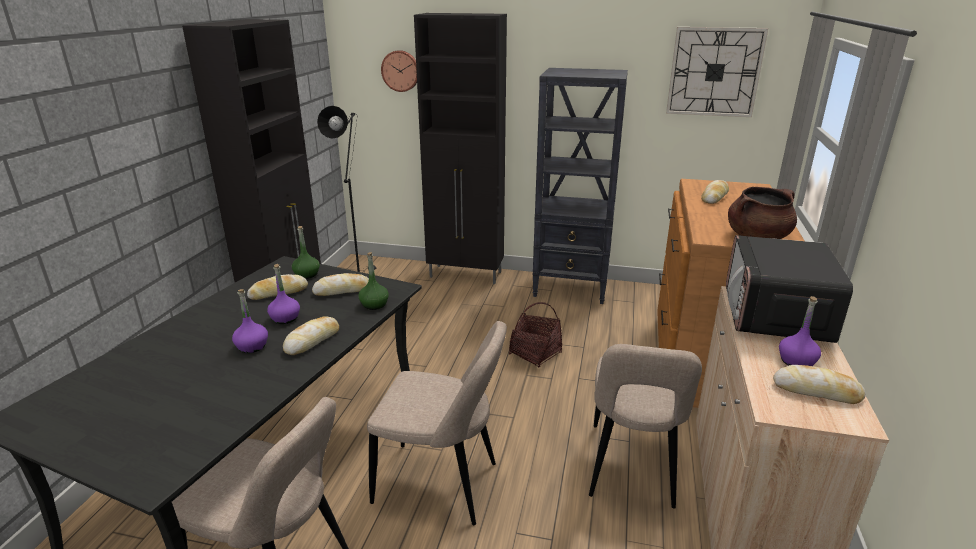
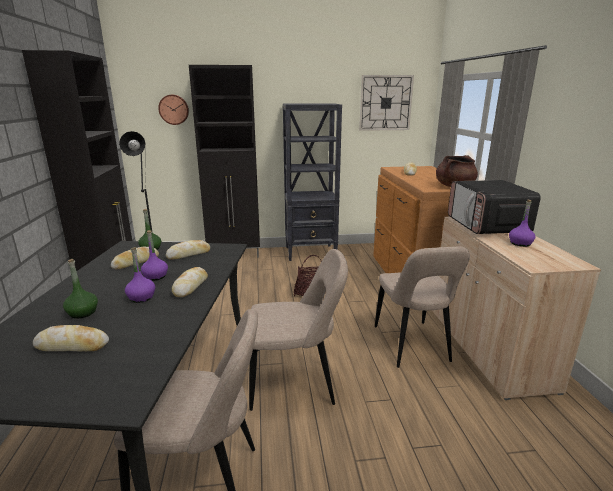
camera: 20 degrees left, 5 degrees down
(374, 304) = (221, 259): green bottle -> green bottle (82, 313)
(816, 391) = (544, 254): bread -> bread (72, 345)

